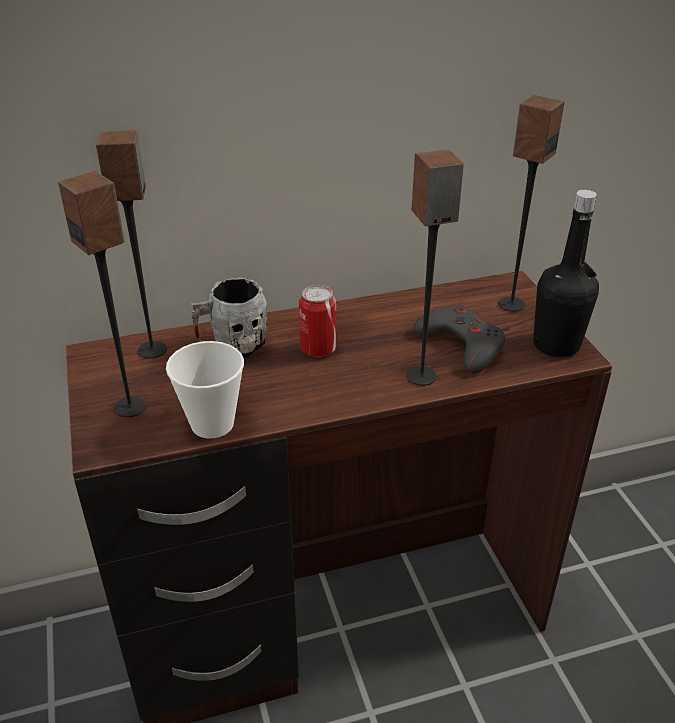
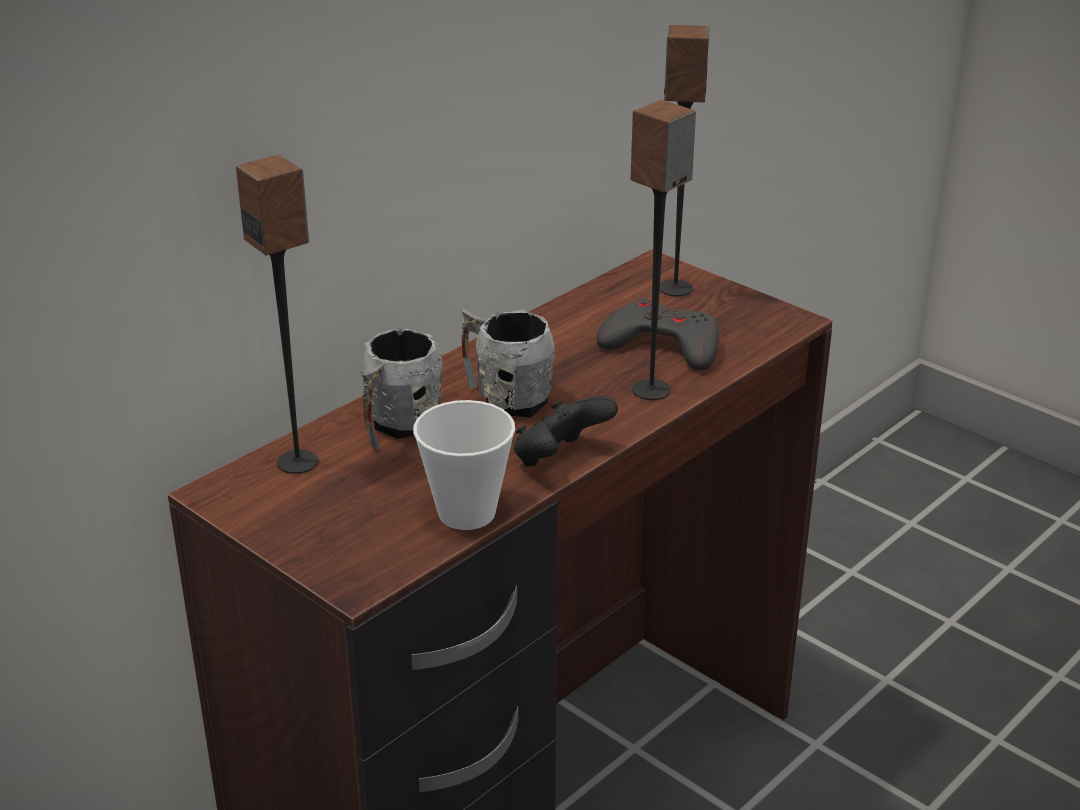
camera: 30 degrees left, 5 degrees down
(131, 407) = (344, 529): speaker -> none
(309, 407) = (560, 459): none -> black game controller
(318, 349) = (505, 398): can -> grey mug
(556, 345) = (760, 316): black bottle -> none

